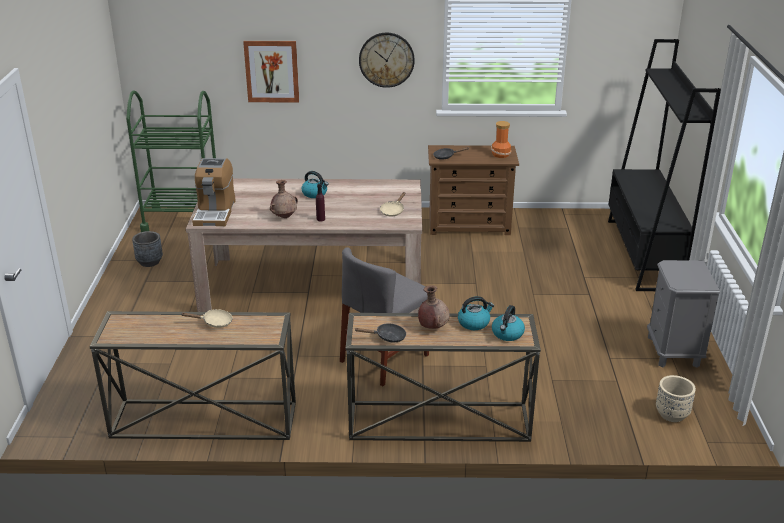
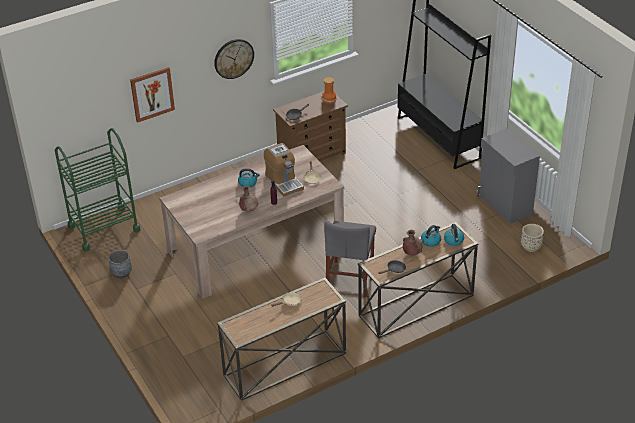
camera: 30 degrees left, 10 degrees up
(215, 212) = (199, 224): coffee machine -> coffee machine (284, 182)
(674, 351) = (504, 205): grey nightstand -> grey cabinet

